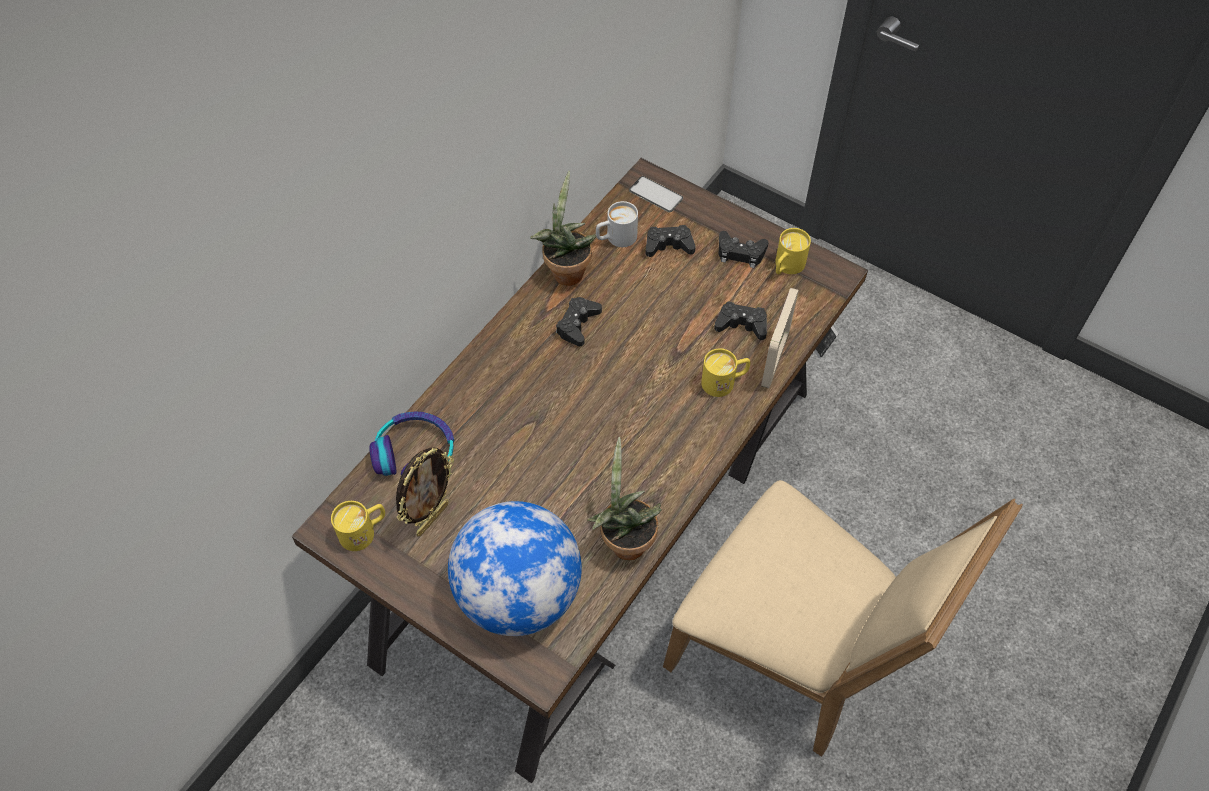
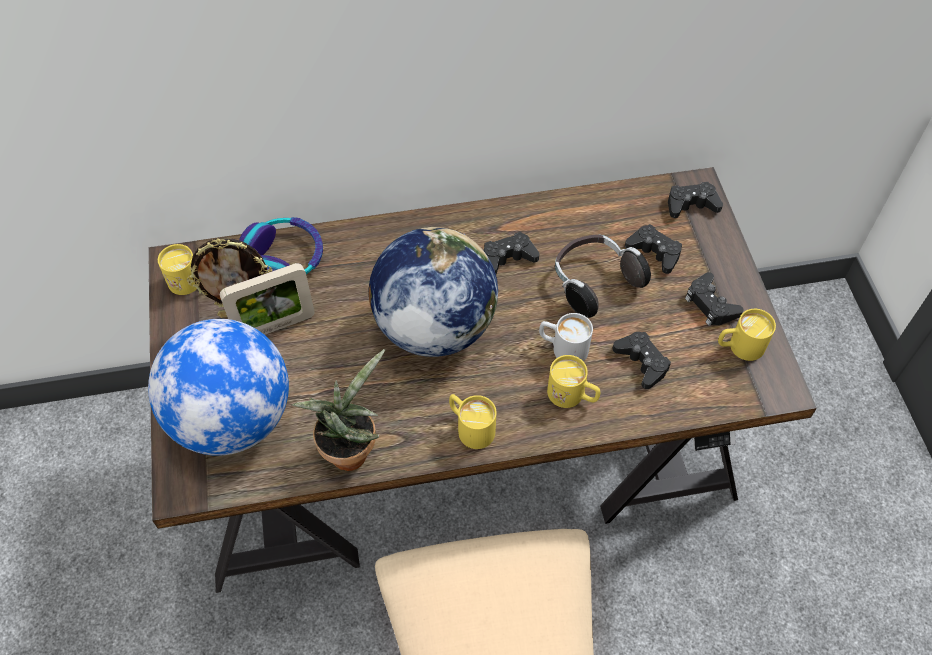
camera: 45 degrees right, 0 degrees up
(566, 270) = (547, 210): potted plant -> none
(583, 412) = (434, 326): none -> globe
(615, 238) = (616, 215): white mug -> white mug (562, 348)
(653, 296) = (594, 282): none -> headphones
(656, 194) = (691, 204): phone -> black game controller
(685, 457) = (470, 427): none -> yellow mug
(775, 360) = (636, 414): picture frame -> picture frame (275, 326)

